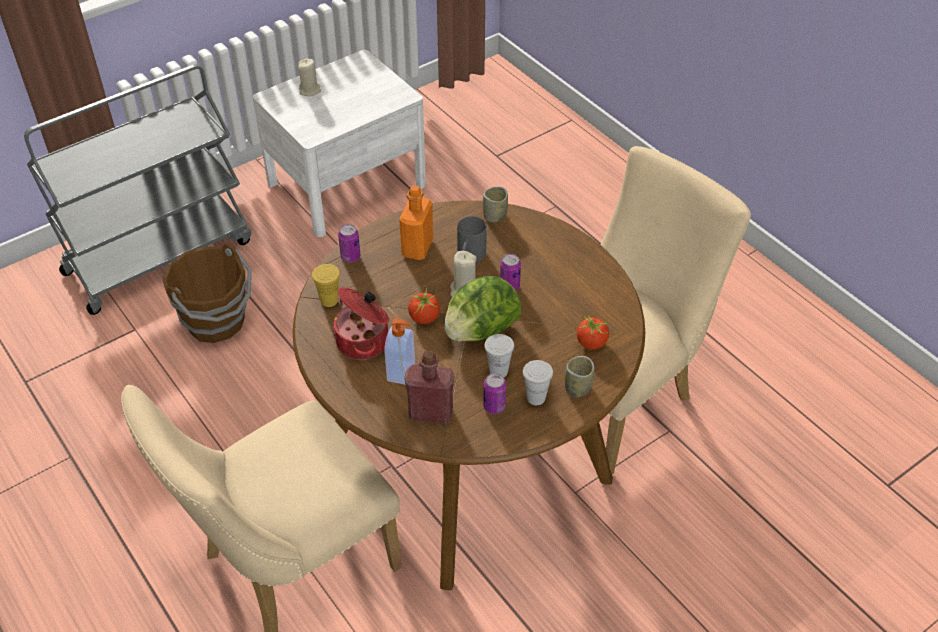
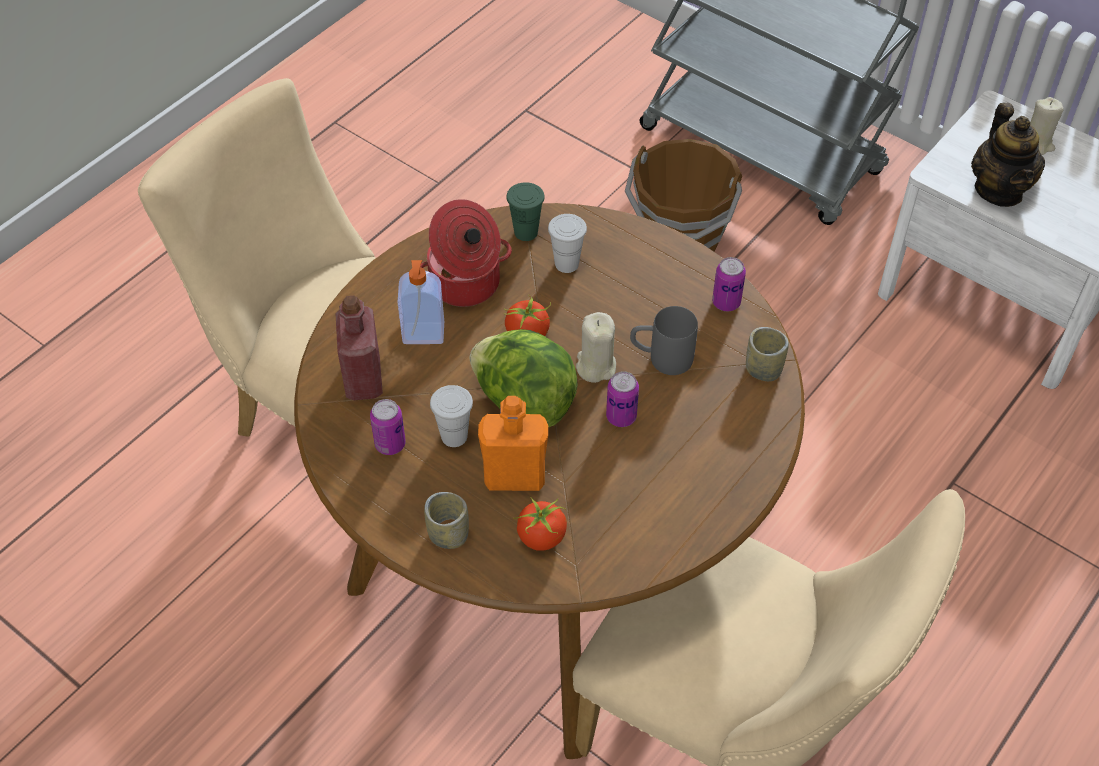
camera: 75 degrees right, 5 degrees up
(329, 300) = (526, 232): yellow cup -> green cup
(339, 116) = (999, 190): none -> teapot
(350, 257) = (613, 232): can -> can (726, 302)
(417, 248) = (658, 297): orange bottle -> orange bottle (514, 477)
(536, 398) = (417, 488): white cup -> white cup (566, 264)

